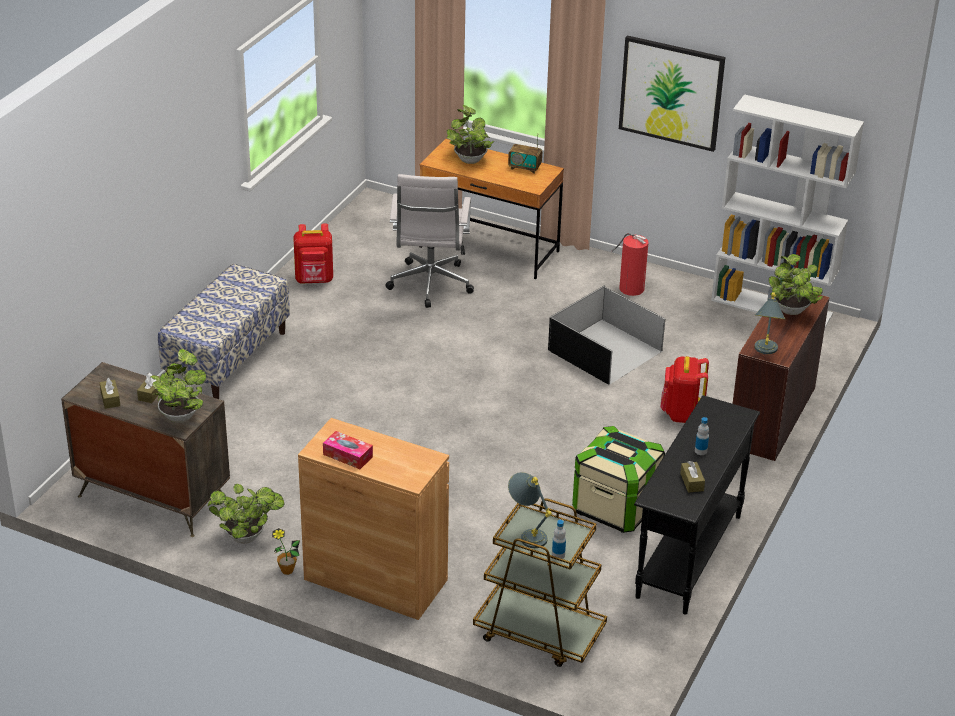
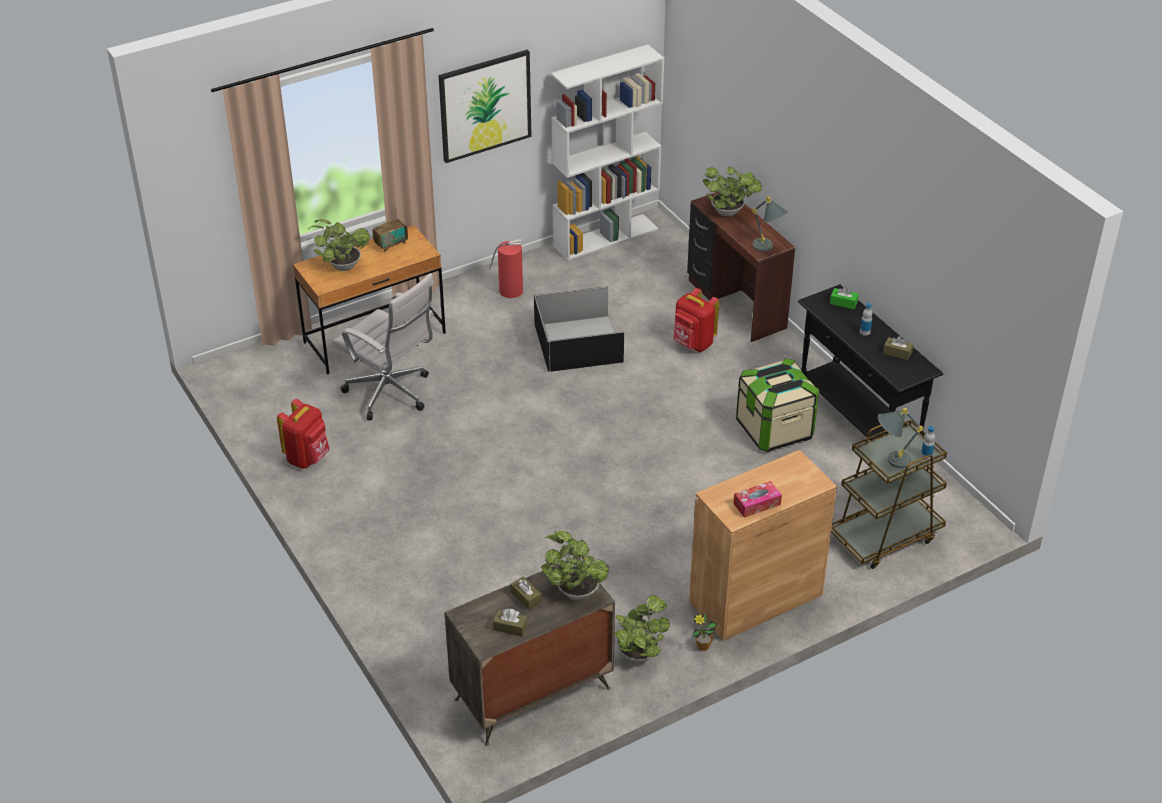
camera: 55 degrees left, 5 degrees up
(227, 358) = (370, 562): bench -> none
(731, 423) = (843, 303): none -> green tissue box

